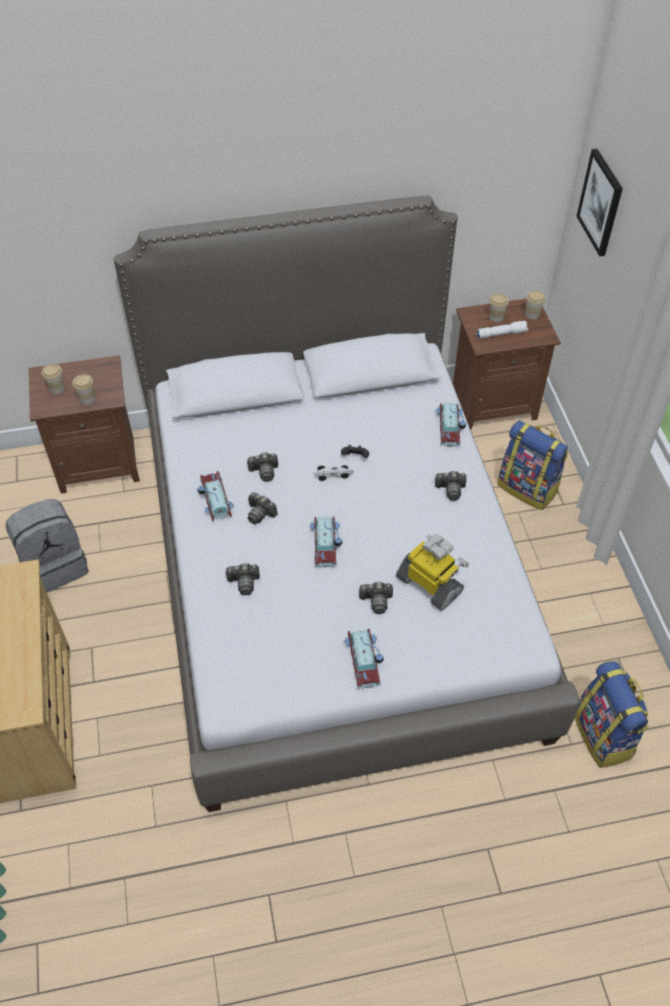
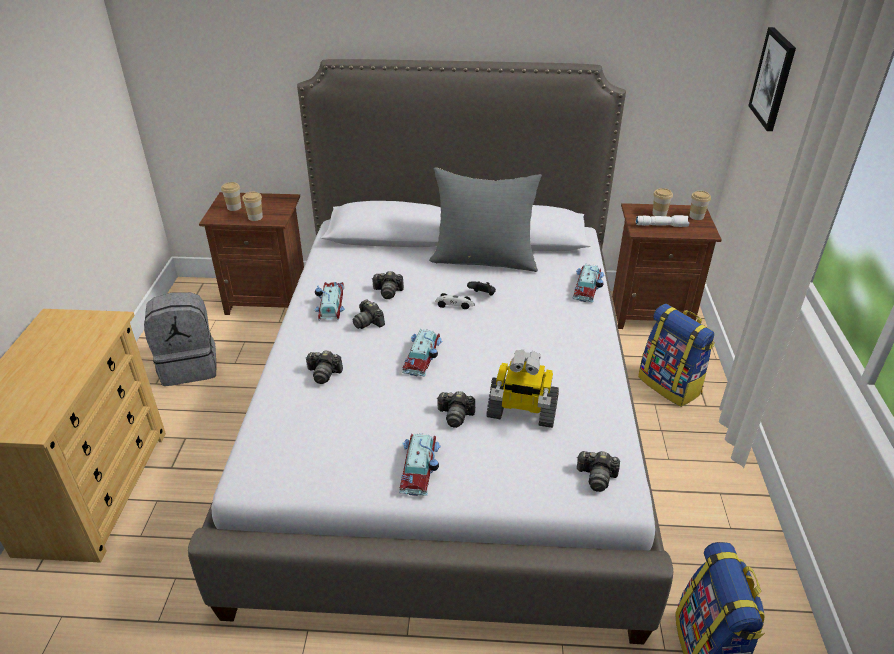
camera: 15 degrees right, 15 degrees down
(342, 409) = (484, 259): none -> grey pillow
(430, 584) = (521, 412): toy robot -> toy robot turned 135 degrees clockwise
(450, 489) = (571, 335): camera -> camera (596, 477)

